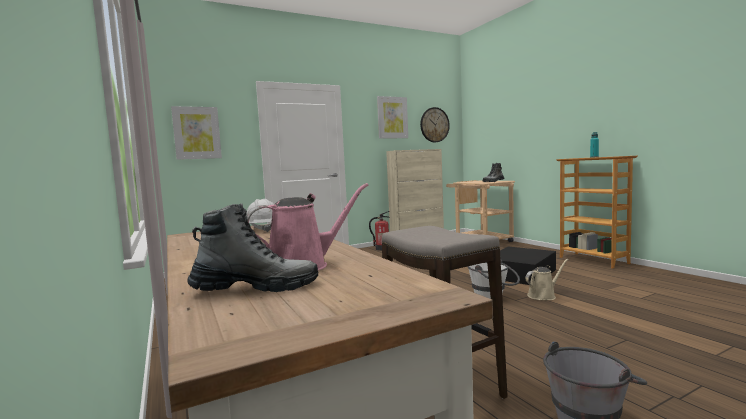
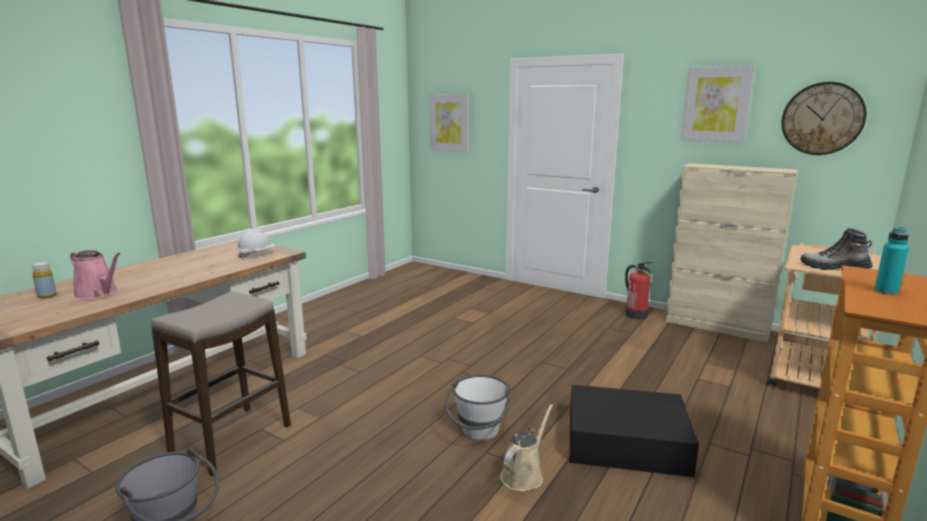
camera: 60 degrees right, 10 degrees up
(256, 288) = (47, 296): boot -> yellow bottle
(543, 295) = (524, 474): beige watering can -> beige watering can turned 90 degrees counterclockwise

